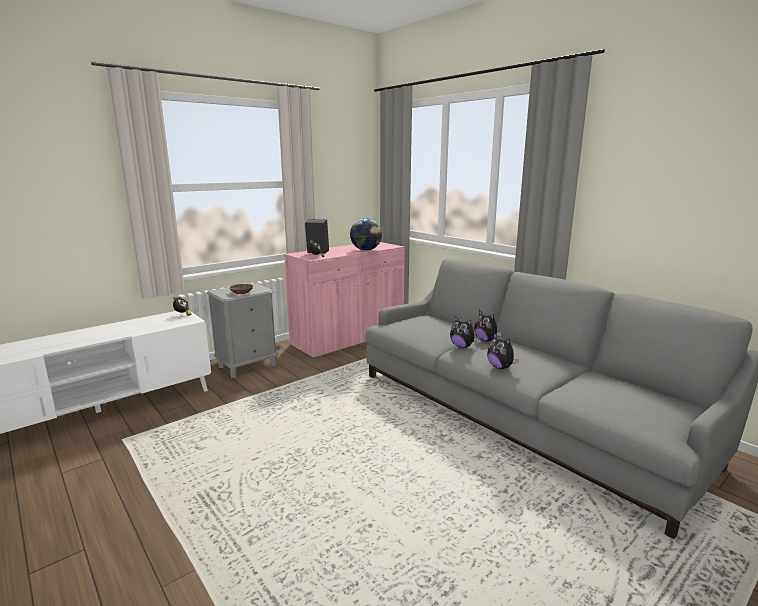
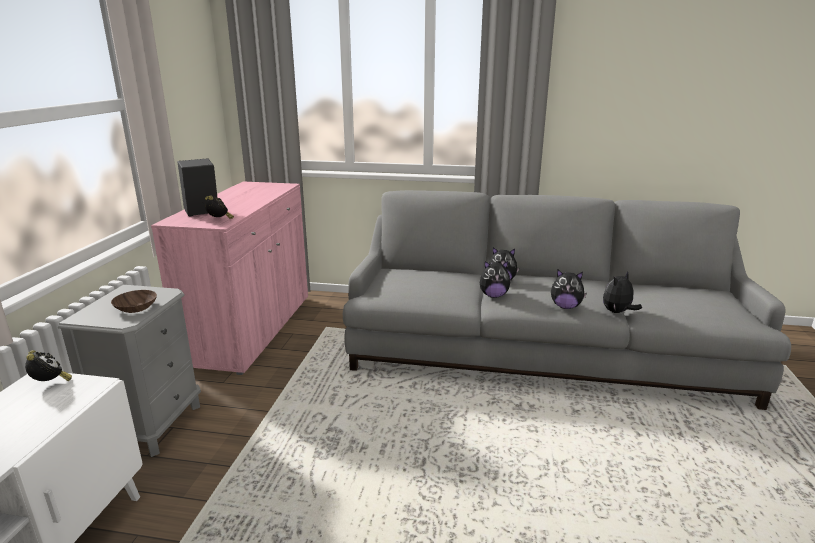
camera: 40 degrees left, 5 degrees up
(366, 250) = (264, 197): globe -> none
(540, 384) = (617, 312): none -> plush toy

